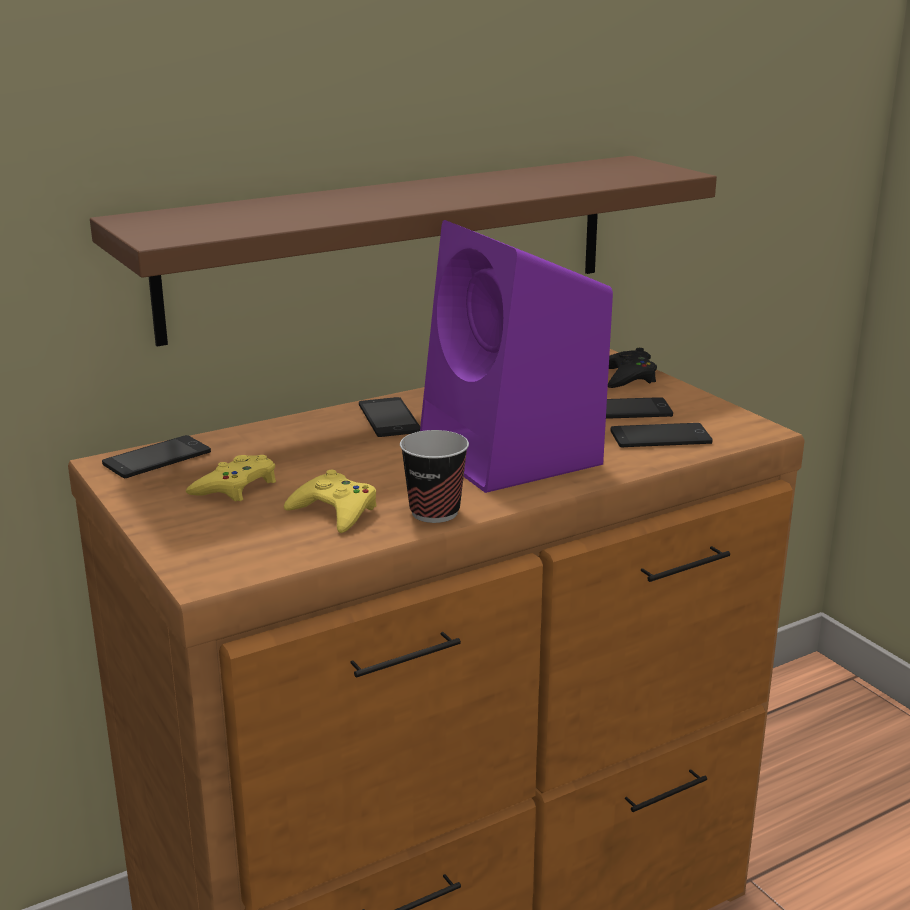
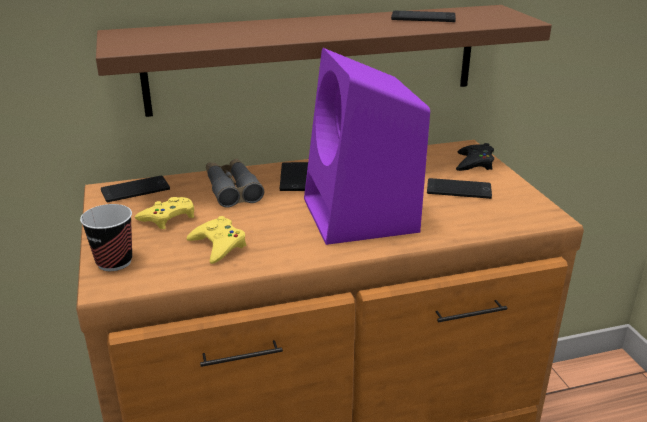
camera: 15 degrees right, 5 degrees up
(306, 442) = (232, 189): none -> grey binoculars
(434, 512) = (282, 256): cup -> cup (114, 262)
(660, 437) = (473, 214): phone -> phone (423, 18)

